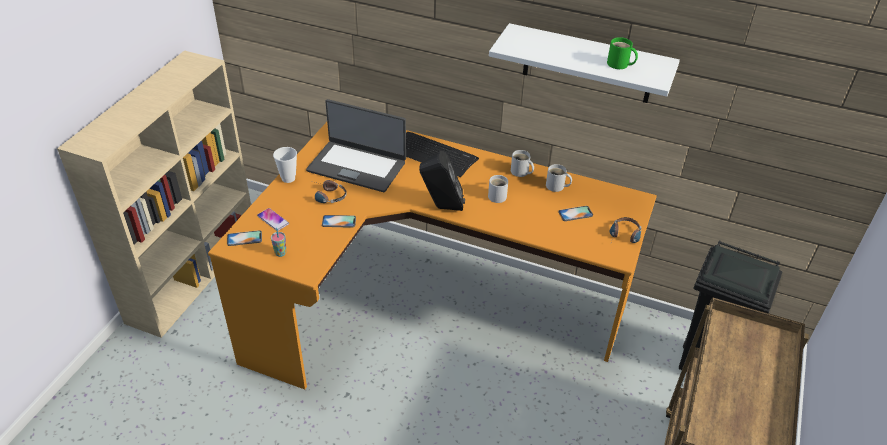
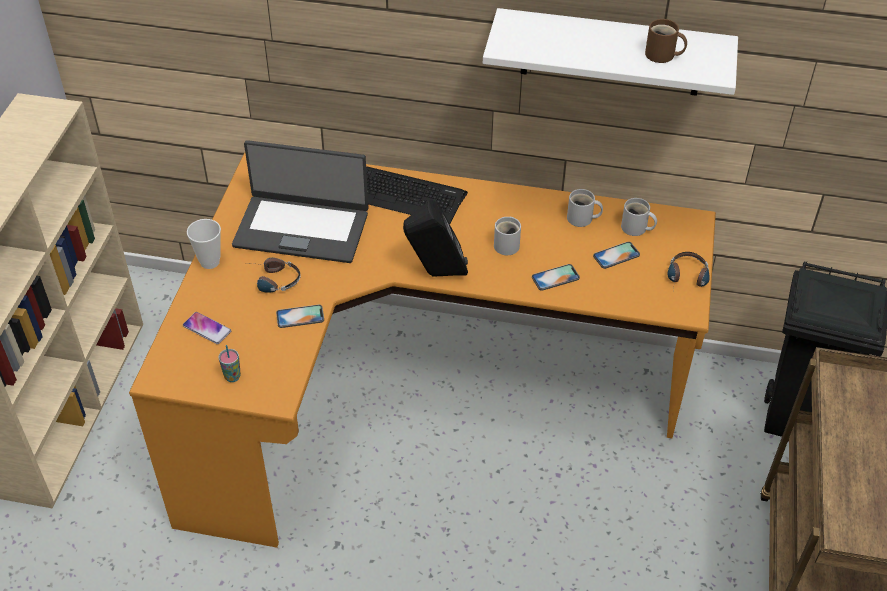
camera: 10 degrees left, 5 degrees up
(244, 238) = (175, 363): phone -> phone (555, 277)
(520, 172) = (529, 205): white mug -> white mug (636, 228)
(619, 65) = (662, 55): green mug -> brown mug

